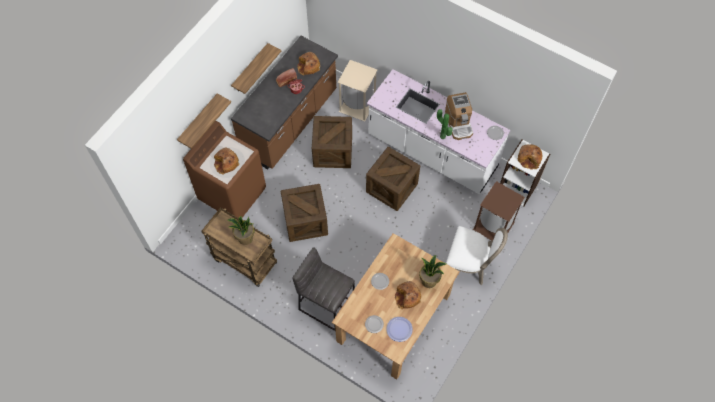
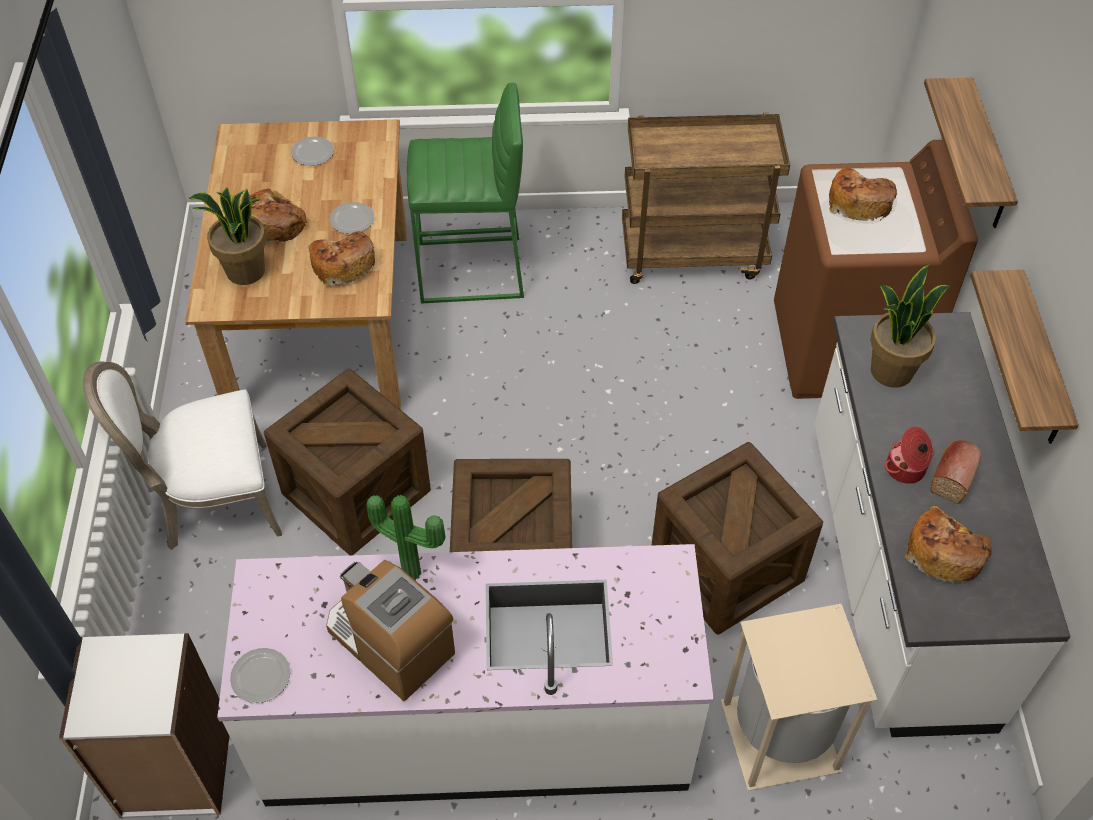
camera: 145 degrees right, 10 degrees down
(245, 238) = (687, 154): potted plant -> potted plant (891, 370)
(290, 123) = (894, 574): brown counter -> white counter
(305, 221) = (645, 384): crate -> crate (356, 492)
(326, 305) = (472, 270): grey stool -> green stool
(399, 329) = (256, 169): plate -> none
(494, 226) = (194, 624): brown trash can -> none
(529, 158) = (121, 682): bread -> bread (342, 263)

